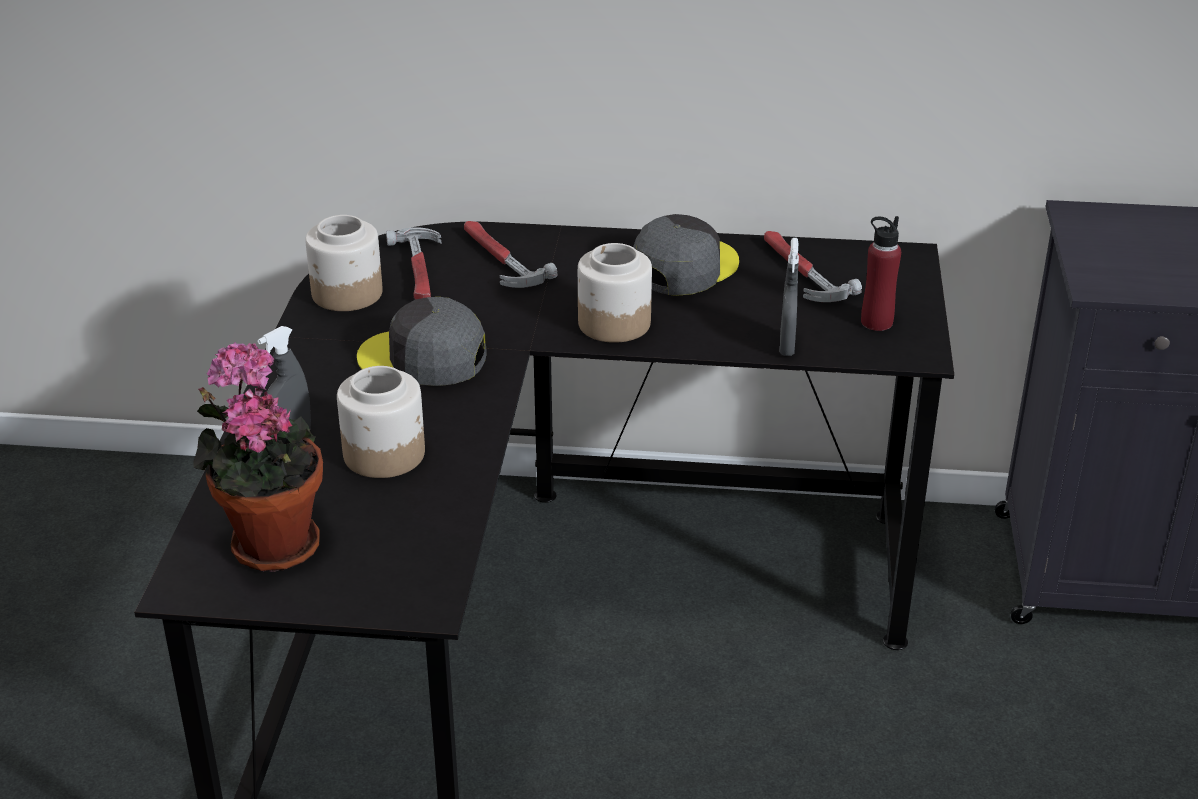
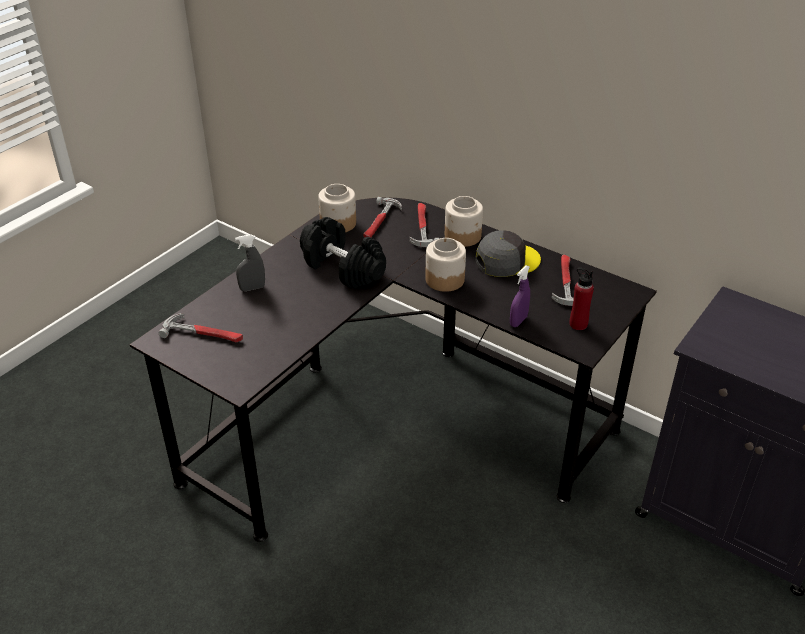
camera: 30 degrees right, 5 degrees up
(270, 542) = (204, 333): potted plant -> hammer
(385, 454) = (285, 309): jar -> jar (463, 236)
(423, 358) = (342, 268): grey cap -> black dumbbell
(786, 346) = (518, 321): grey spray bottle -> purple spray bottle

